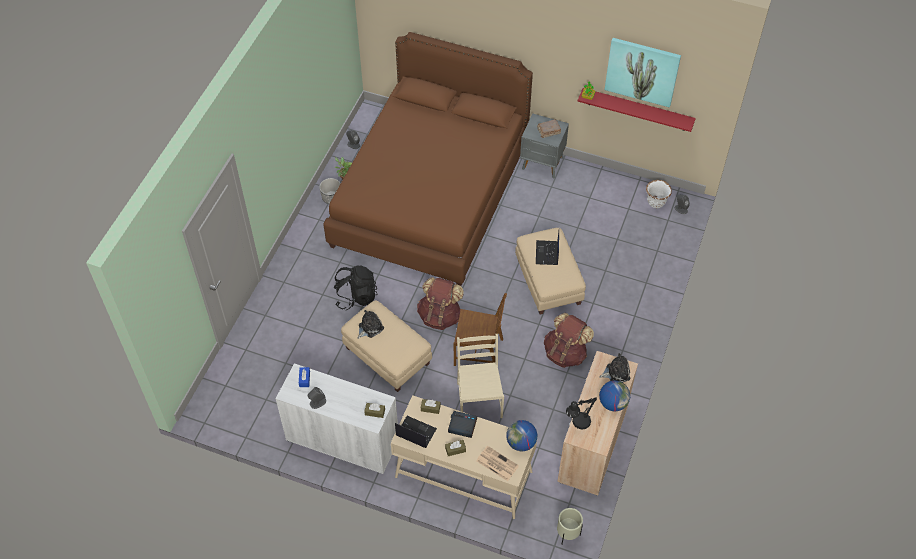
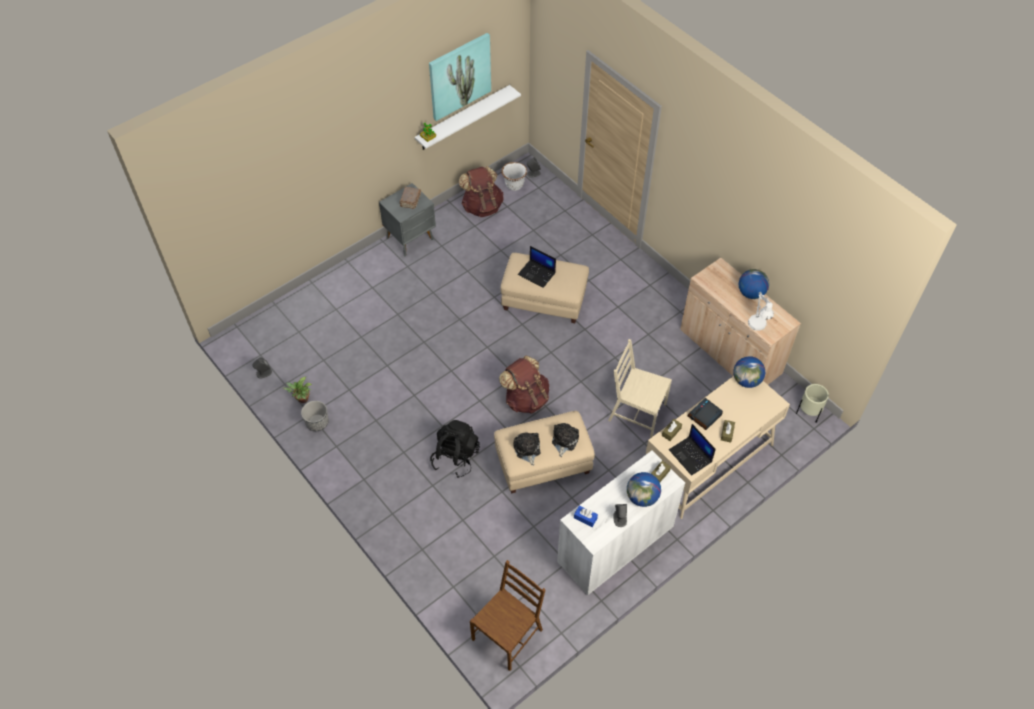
camera: 60 degrees left, 0 degrees up
(346, 409) = (642, 497): none -> globe
(415, 432) = (691, 456): laptop -> laptop turned 90 degrees counterclockwise
(430, 195) = (380, 340): brown bed -> none
(479, 351) = (585, 387): brown chair -> brown chair (508, 634)
(496, 463) = (758, 408): newspaper -> none
(565, 353) = (627, 325): brown backpack -> brown backpack (482, 206)
(578, 423) = (757, 326): black table lamp -> white table lamp
(616, 372) = (721, 275): plush toy -> plush toy (564, 441)
(637, 110) = (463, 118): red shelf -> white shelf

